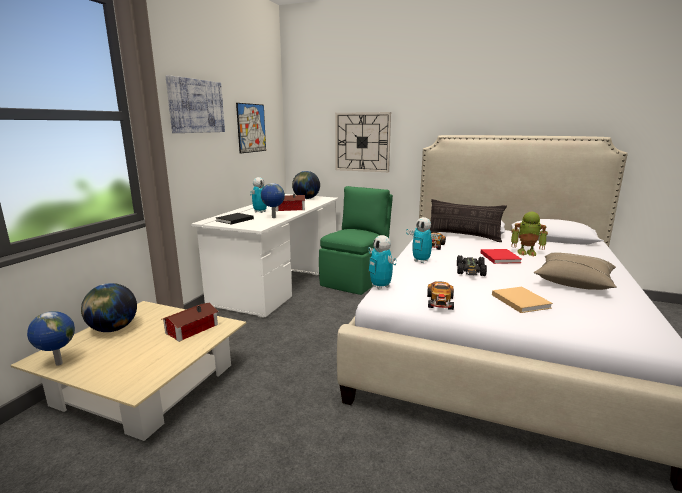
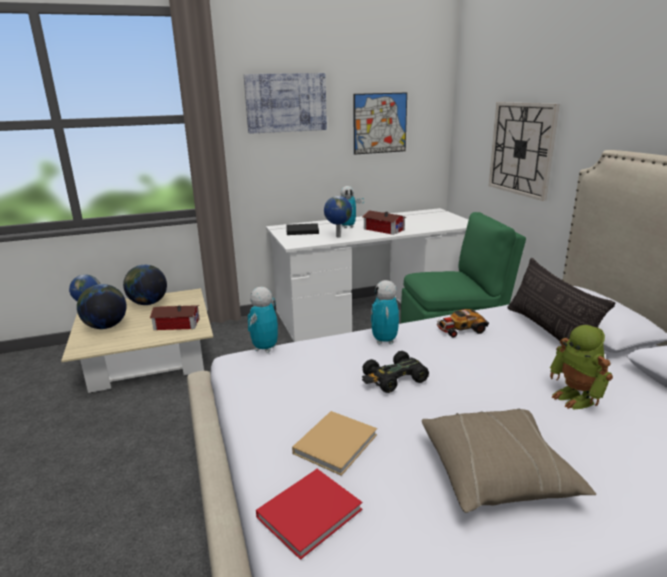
camera: 50 degrees right, 5 degrees up
(306, 198) = (440, 219): globe -> globe (106, 326)
(440, 302) = (260, 392): toy car -> none
(499, 257) = (498, 383): red book -> red book (312, 512)

